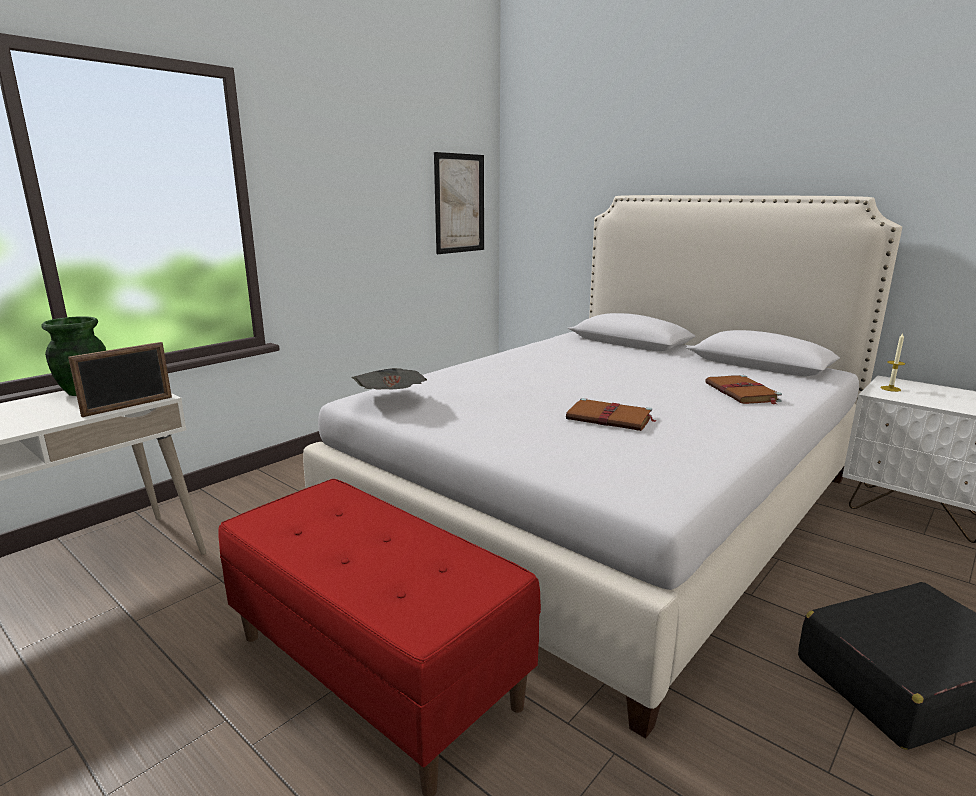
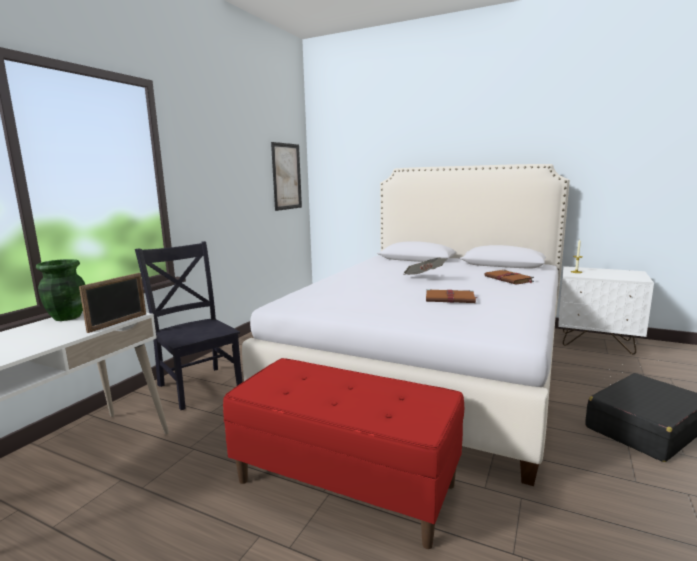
camera: 15 degrees left, 5 degrees down
(279, 493) = (199, 385): none -> black chair
(391, 399) = (303, 302): newspaper -> newspaper (423, 278)

